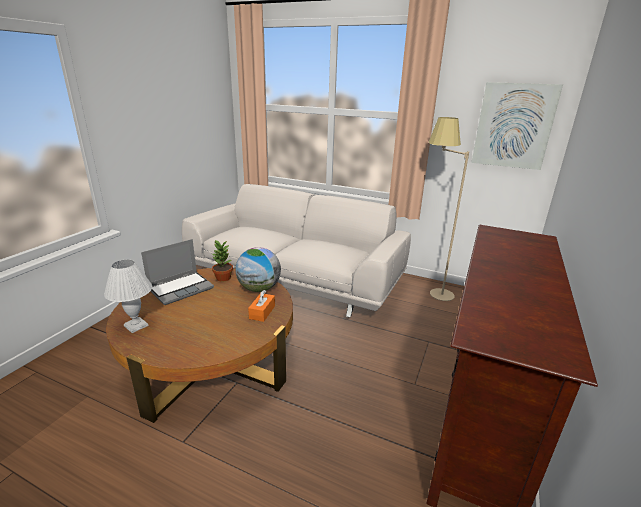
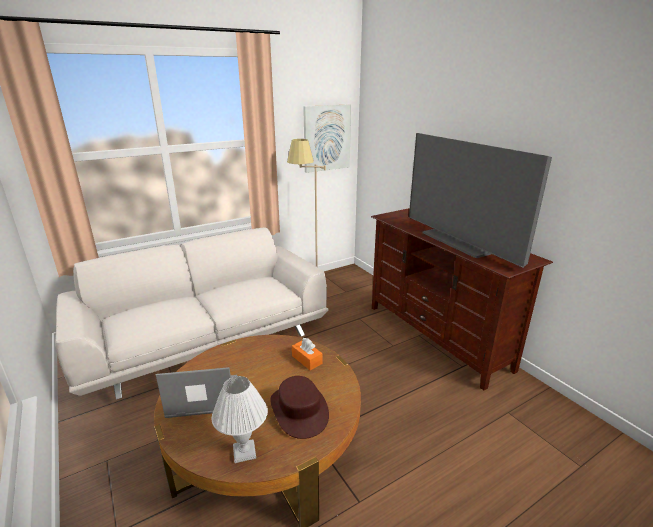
camera: 55 degrees left, 0 degrees up
(181, 288) = (202, 398): laptop -> laptop turned 90 degrees counterclockwise
(194, 332) = (299, 410): none -> brown hat
(223, 278) = (216, 364): potted plant -> none
(259, 289) = (265, 348): globe -> none
(511, 288) = (461, 242): none -> television

